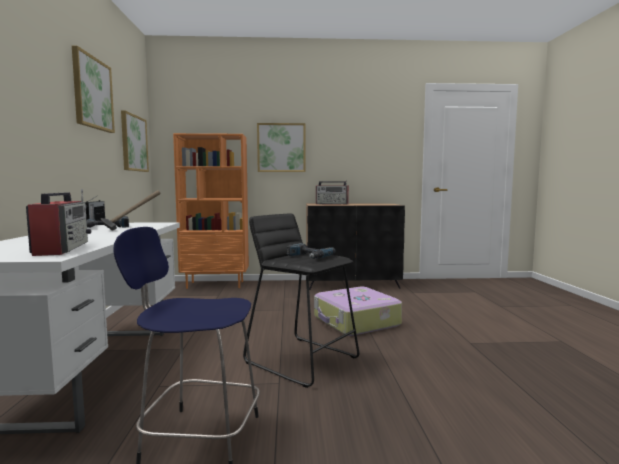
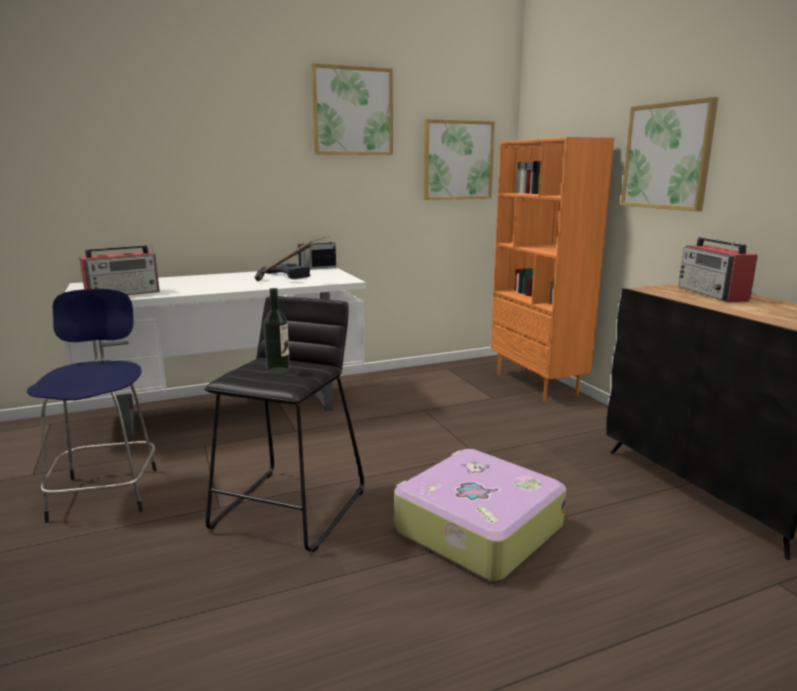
camera: 70 degrees right, 10 degrees up
(307, 257) = (278, 371): power drill -> bottle

